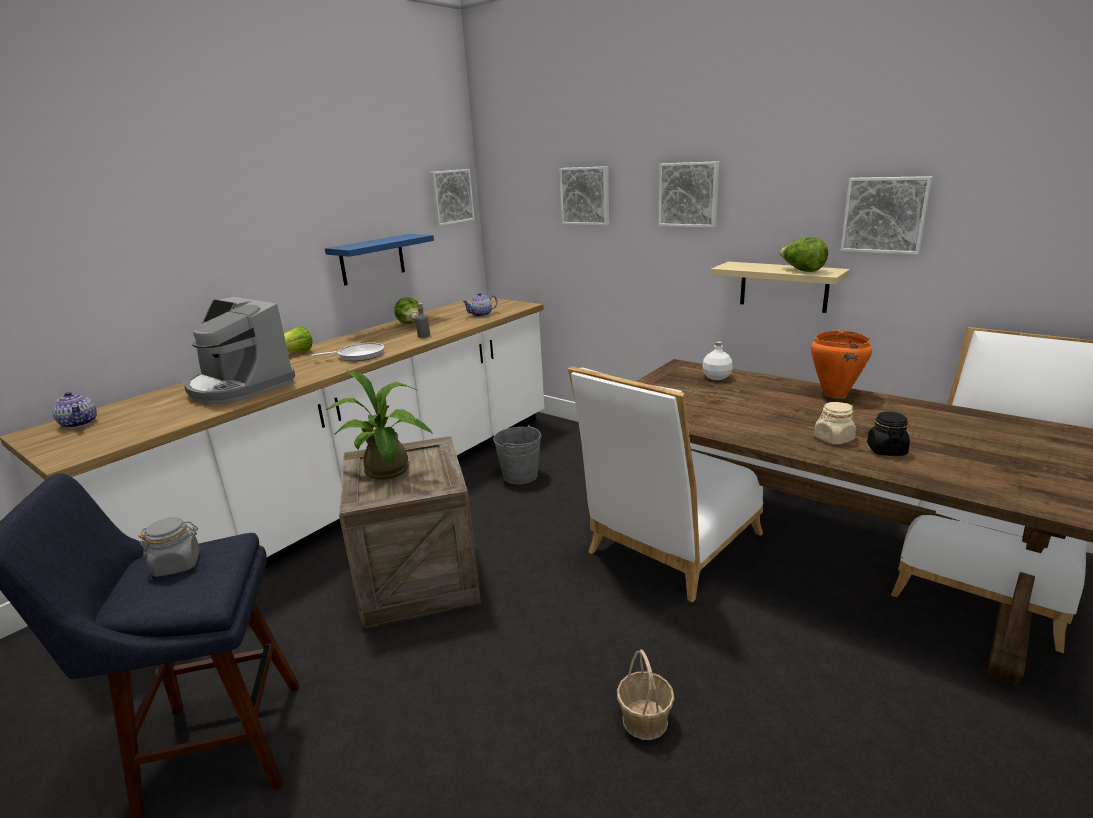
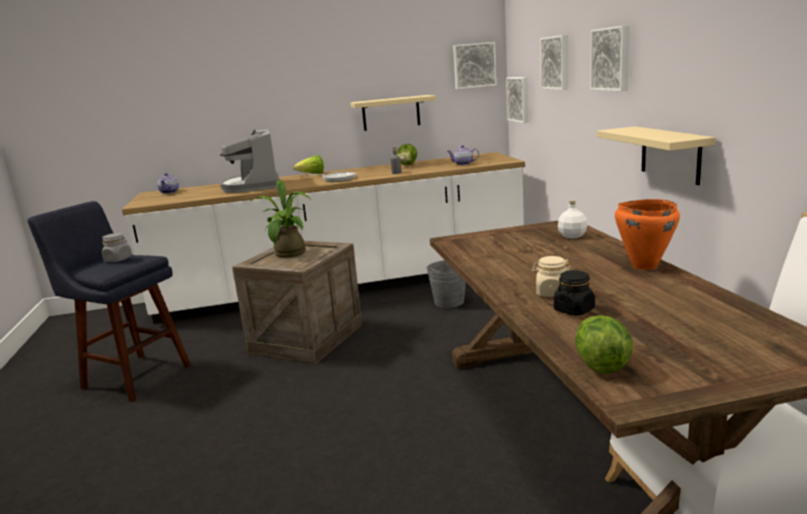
camera: 40 degrees right, 5 degrees down
(372, 259) = (391, 113): blue shelf -> beige shelf
(645, 720) = (305, 457): basket -> none
(669, 548) = (477, 378): white chair -> none
(801, 271) = (661, 136): lettuce -> lettuce (601, 364)
(885, 215) = (741, 76): picture -> picture (519, 99)

